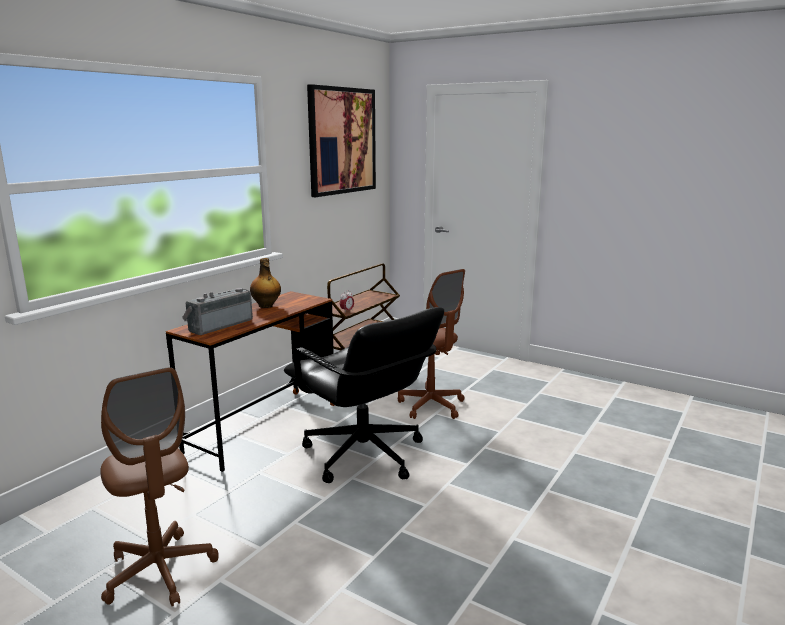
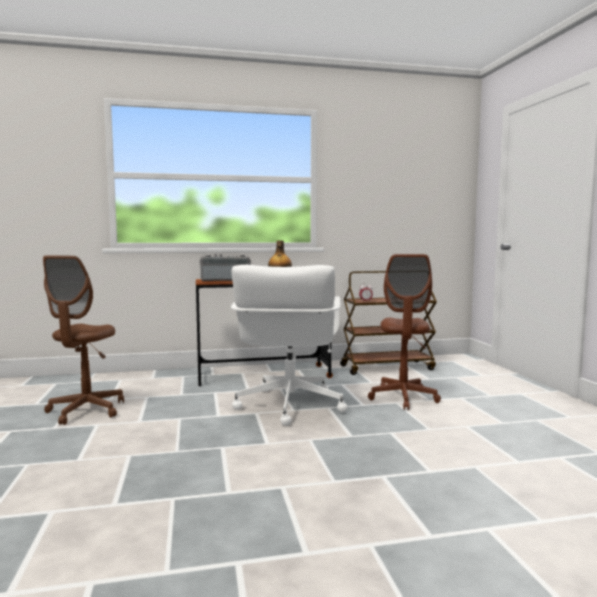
camera: 45 degrees right, 10 degrees down
(342, 141) = (408, 163): picture -> none
(363, 455) = (289, 406): black office chair -> white office chair

